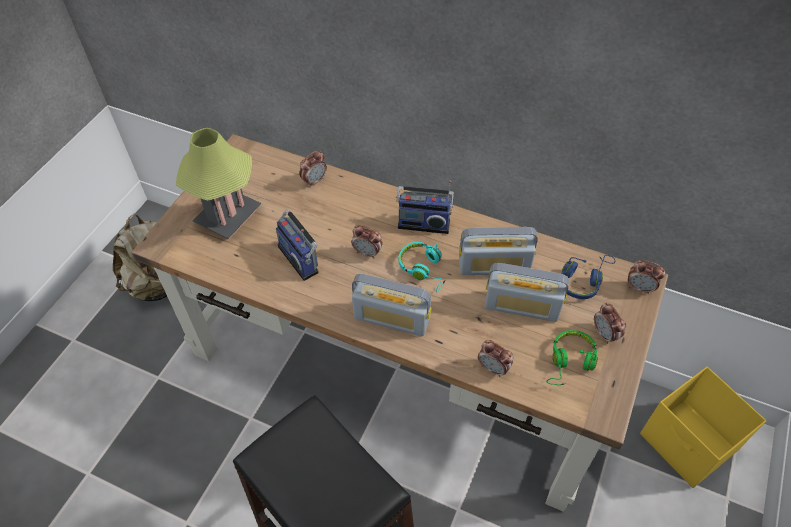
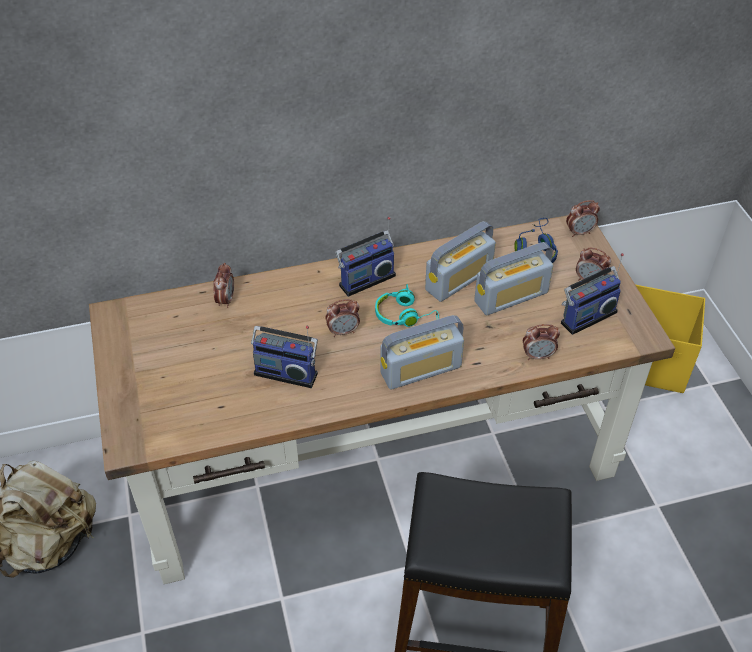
camera: 40 degrees left, 5 degrees down
(228, 217) = (173, 379): table lamp -> none
(570, 362) = (586, 316): green headphones -> radio

